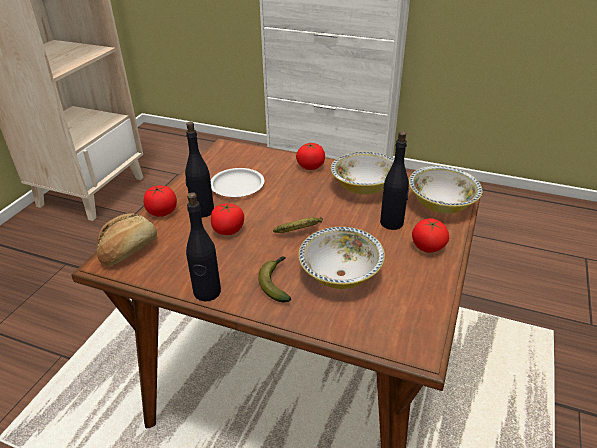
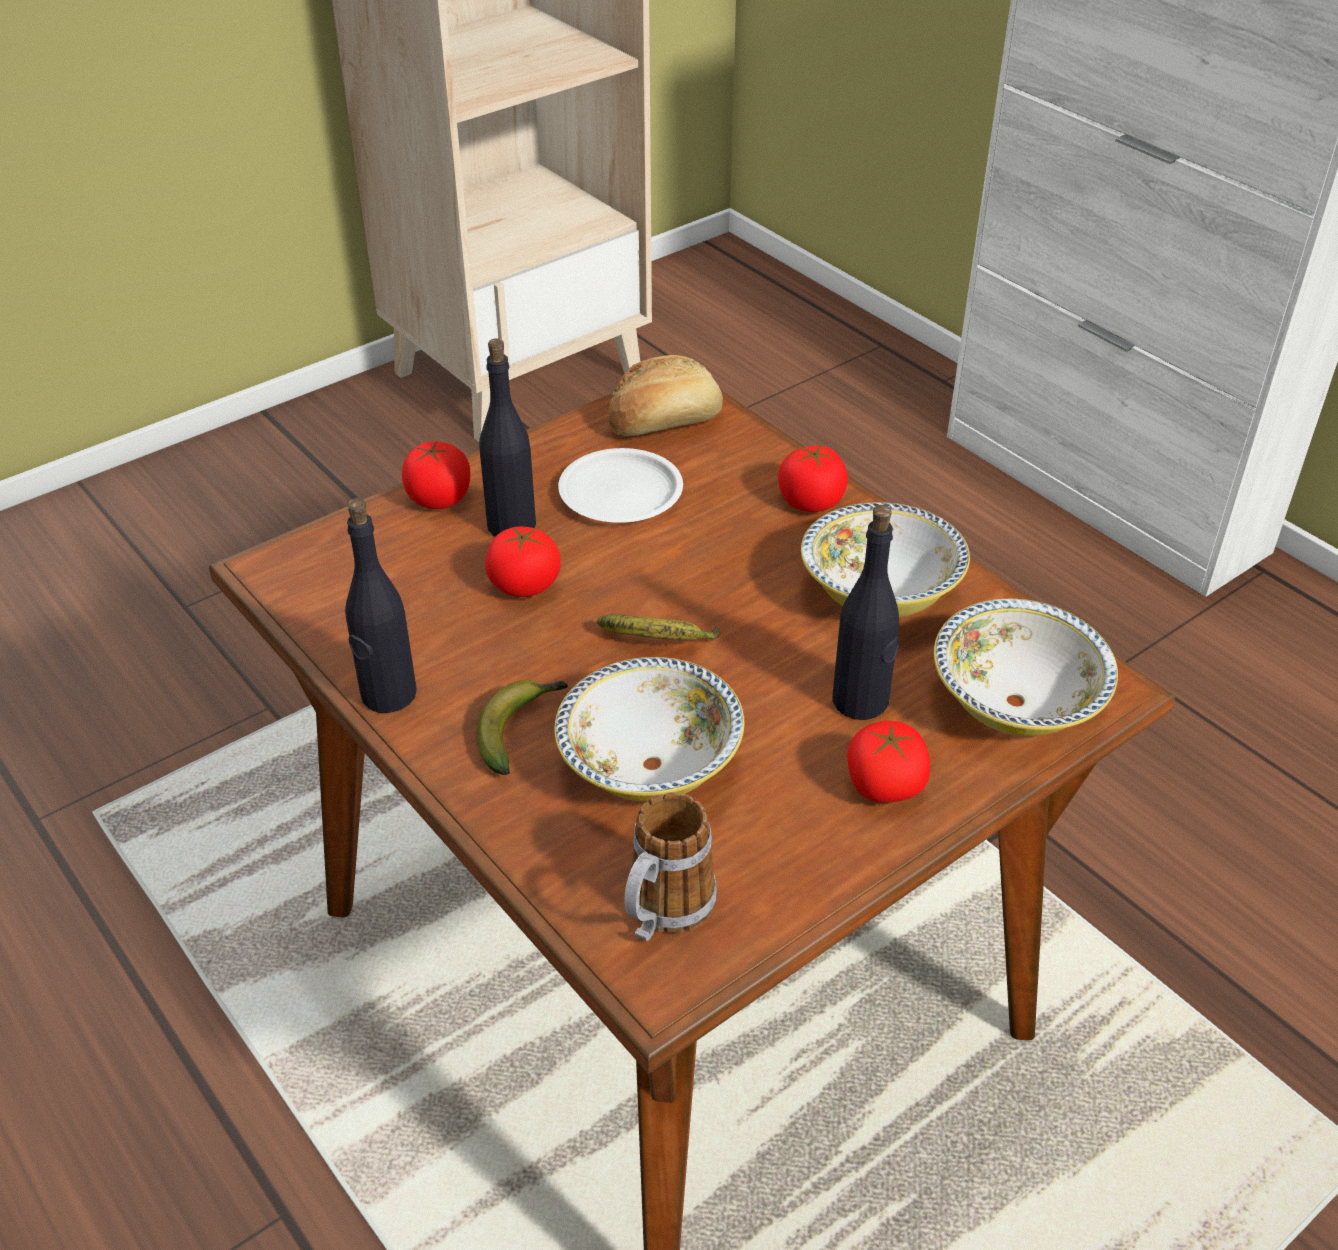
camera: 30 degrees right, 5 degrees up
(128, 250) = (325, 556): bread -> bread (664, 421)
(397, 325) = (663, 914): none -> mug

